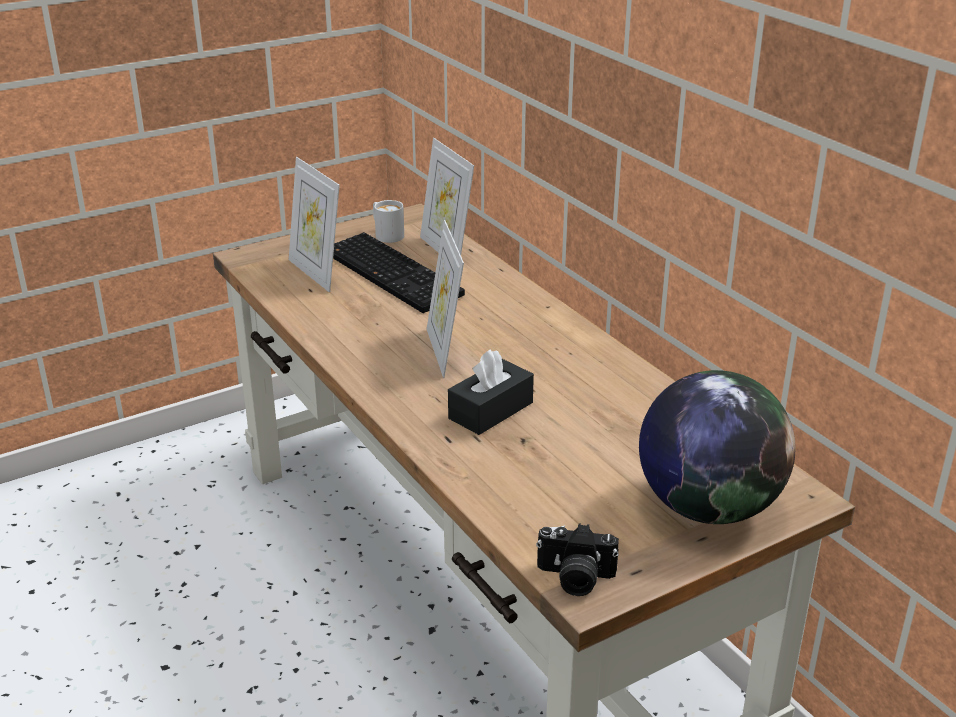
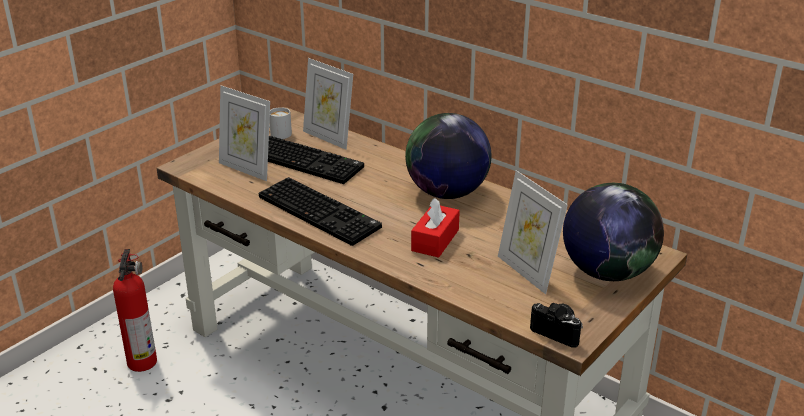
camera: 20 degrees left, 0 degrees up
(175, 496) = (142, 360): none -> fire extinguisher
(368, 344) = (321, 212): none -> keyboard
(445, 351) = (377, 207): picture frame -> picture frame (527, 272)
(490, 411) = (435, 240): black tissue box -> red tissue box
(552, 350) = (447, 193): none -> globe
(574, 578) = (558, 332): camera -> camera turned 135 degrees counterclockwise

